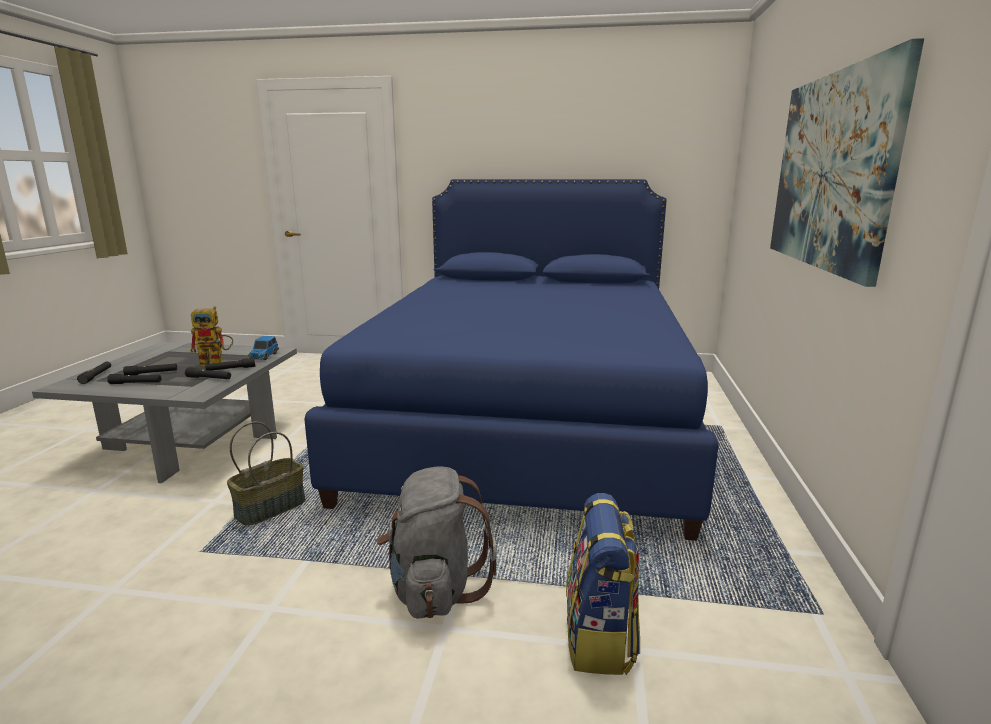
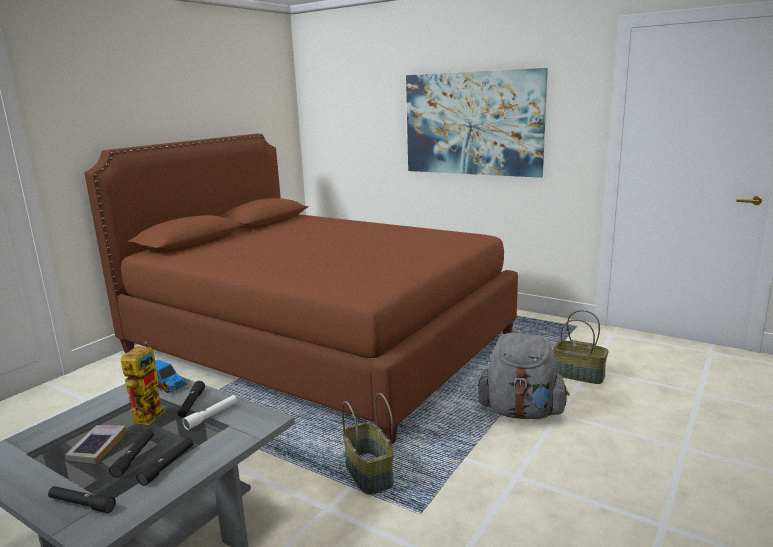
camera: 65 degrees left, 0 degrees up
(169, 362) = (97, 447): none -> book
(209, 378) = (212, 416): black flashlight -> white flashlight
(527, 421) = (319, 343): blue bed -> brown bed
(600, 638) = (579, 374): backpack -> basket

